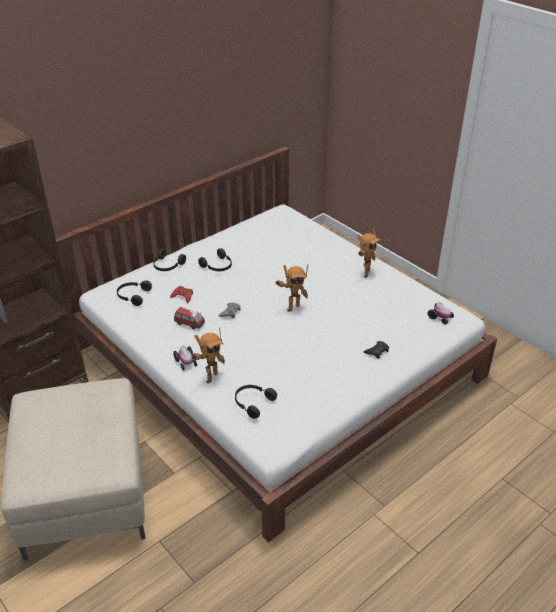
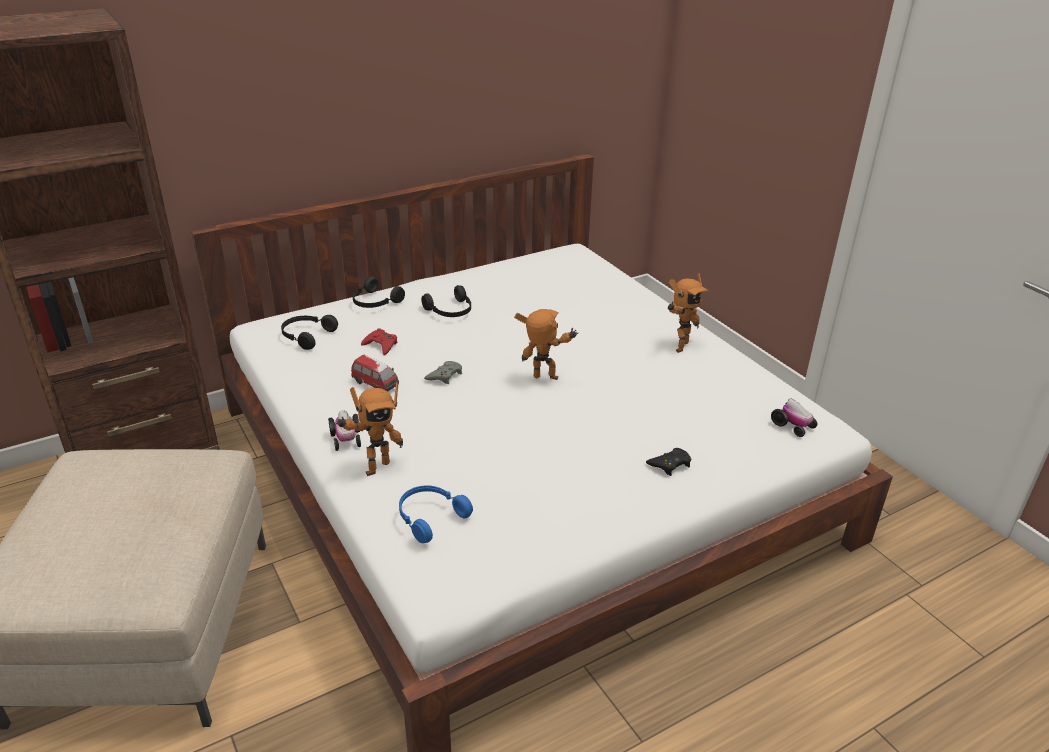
camera: 10 degrees right, 5 degrees down
(252, 403) = (429, 517): black headphones -> blue headphones
(291, 307) = (545, 380): toy robot -> toy robot turned 150 degrees counterclockwise

